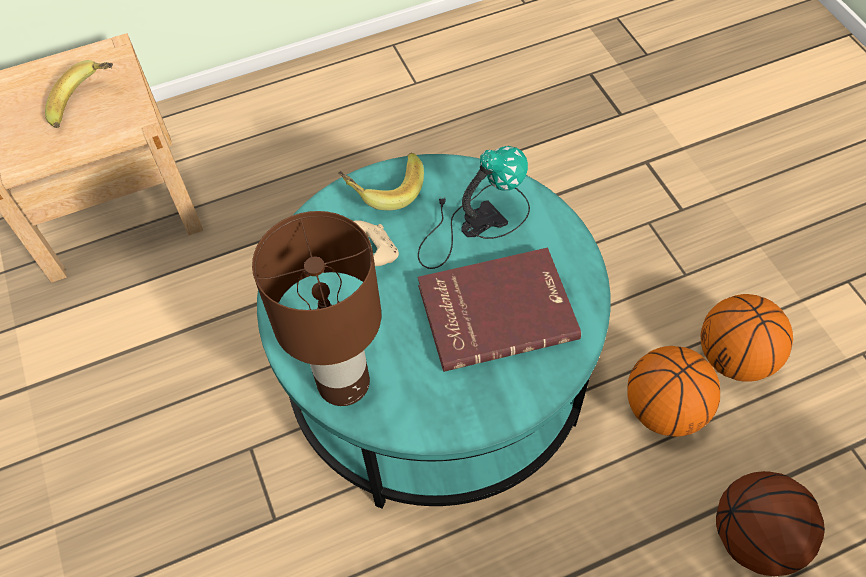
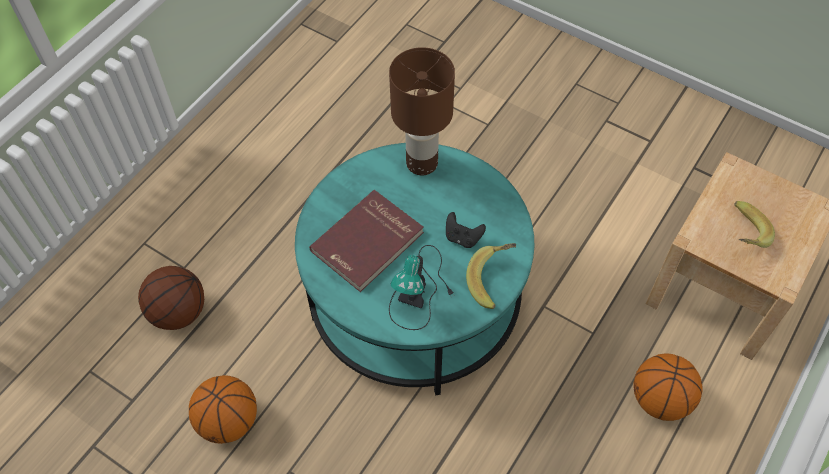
camera: 145 degrees right, 0 degrees up
(376, 253) = (462, 238): beige game controller -> black game controller
(664, 409) = (261, 358): basketball -> basketball (660, 400)

